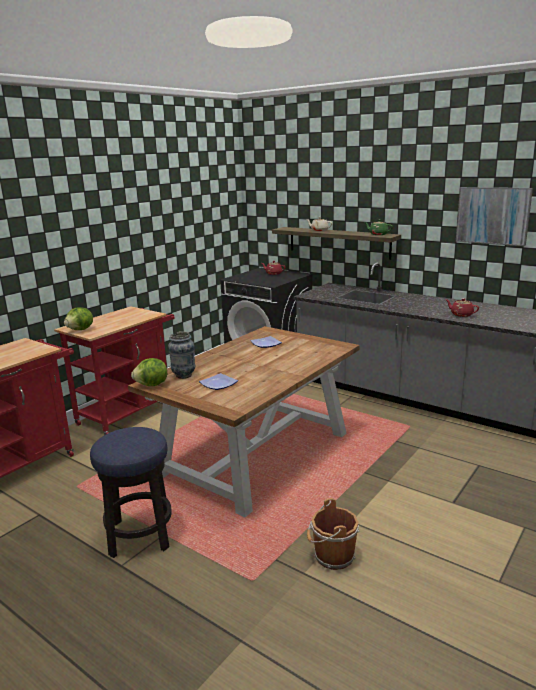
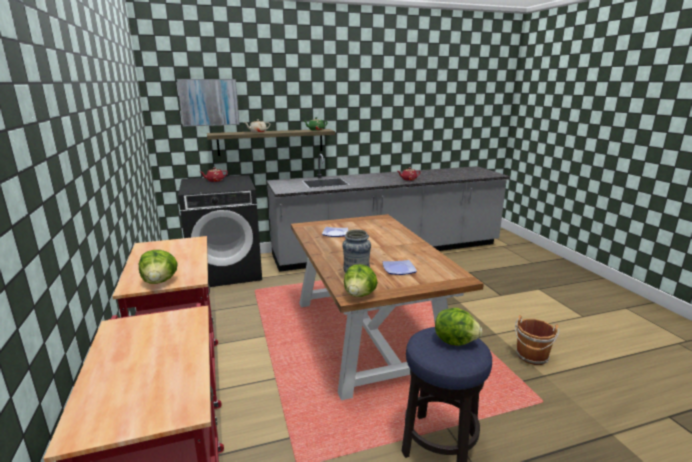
camera: 55 degrees left, 0 degrees up
(135, 441) = (455, 341): none -> lettuce
(493, 215) = (395, 108): picture -> picture (209, 102)

